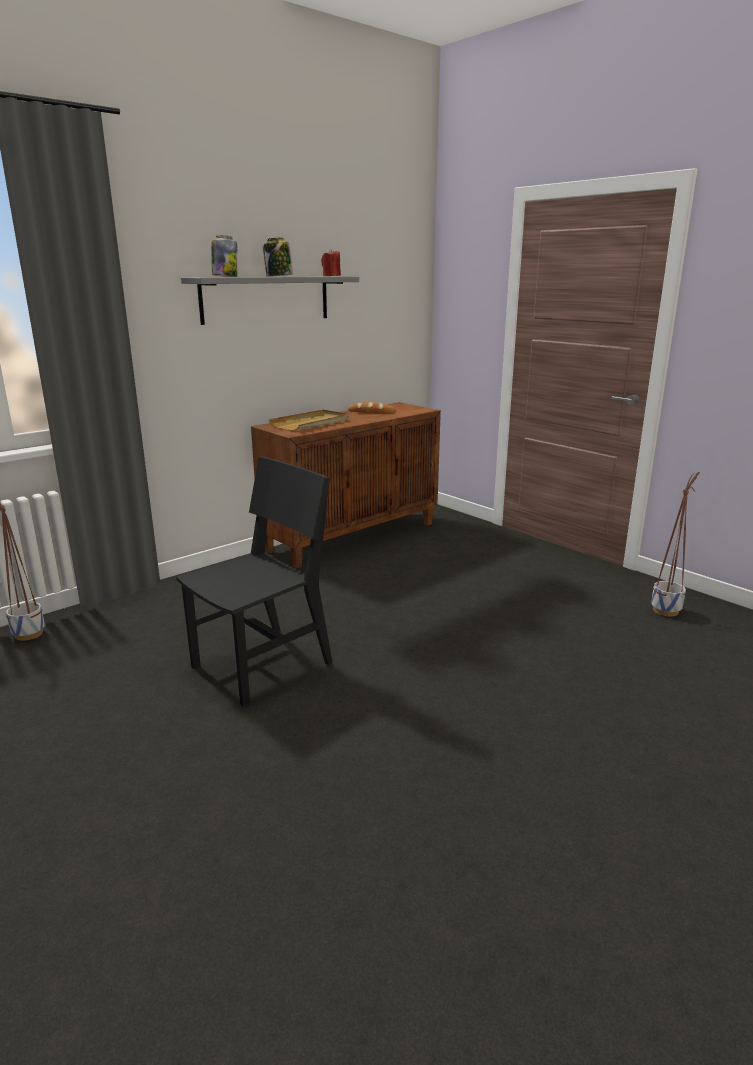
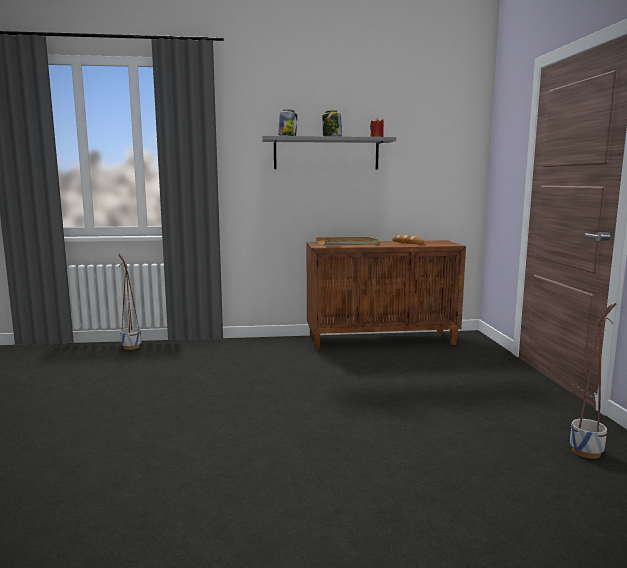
camera: 35 degrees right, 10 degrees down
(262, 665) = (212, 392): black chair -> none

